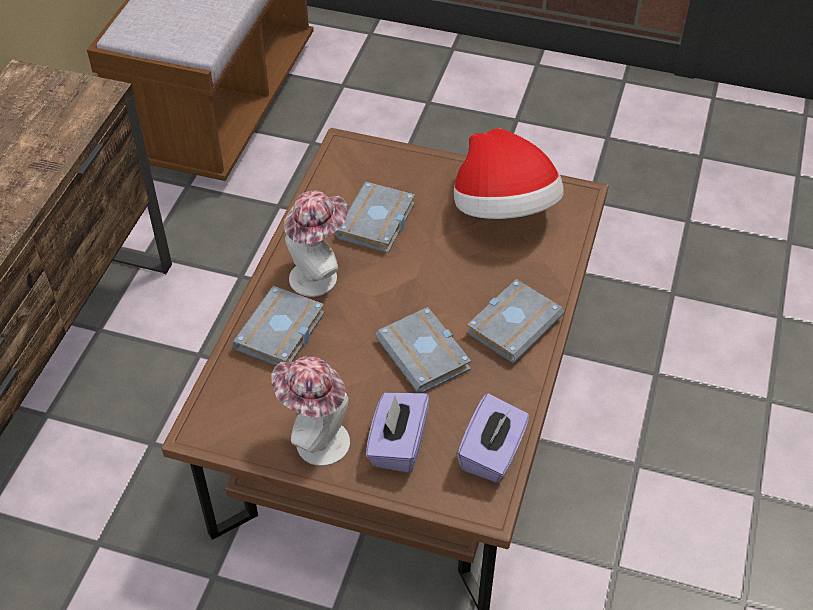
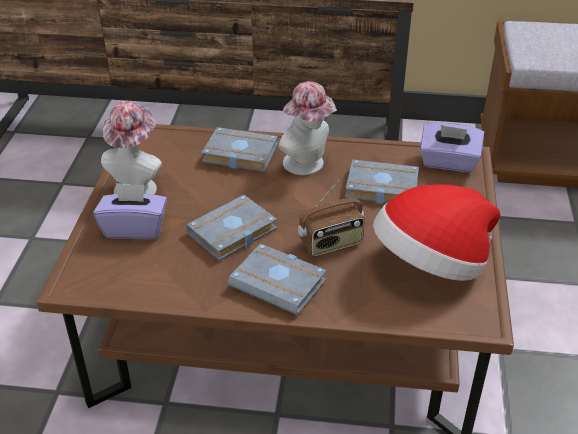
camera: 80 degrees right, 10 degrees down
(459, 277) = (331, 244): none -> radio
(492, 454) = (126, 283): purple tissue box -> purple tissue box (448, 162)

